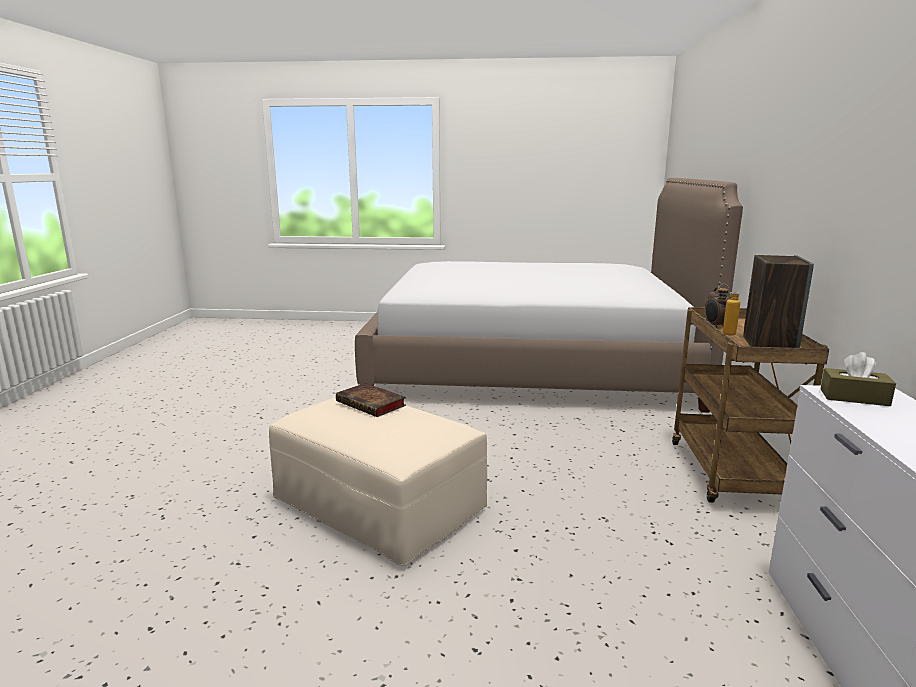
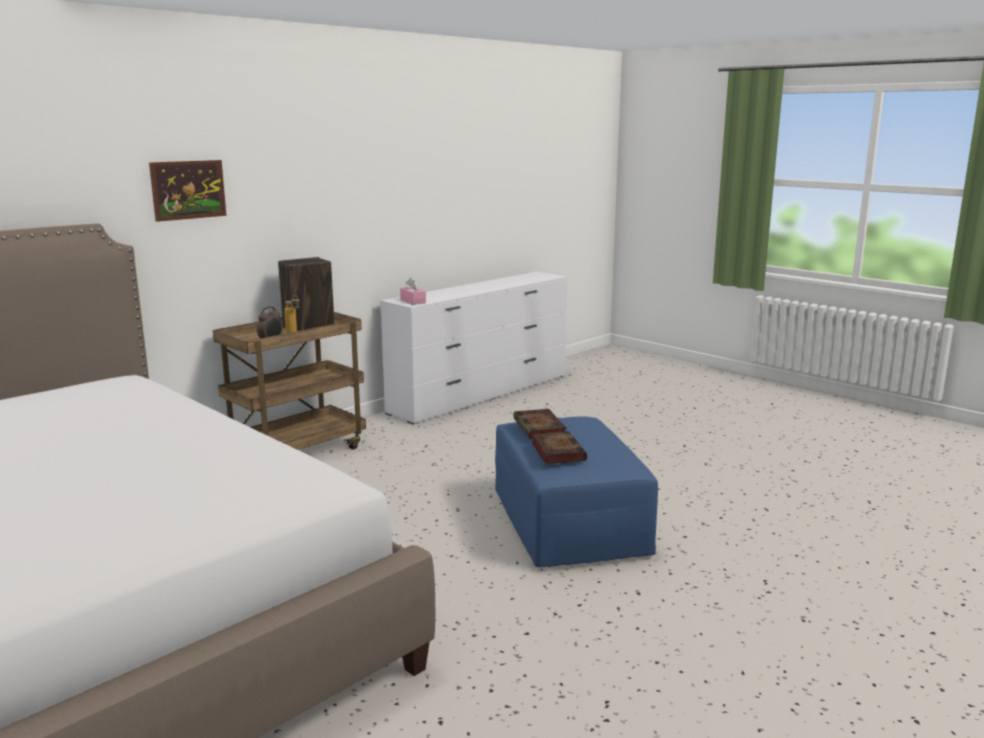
camera: 140 degrees left, 0 degrees up
(379, 505) = (568, 523): beige ottoman -> blue ottoman
(420, 420) = (540, 428): none -> book
(788, 159) = (188, 190): none -> picture
(854, 397) = (413, 301): brown tissue box -> pink tissue box

